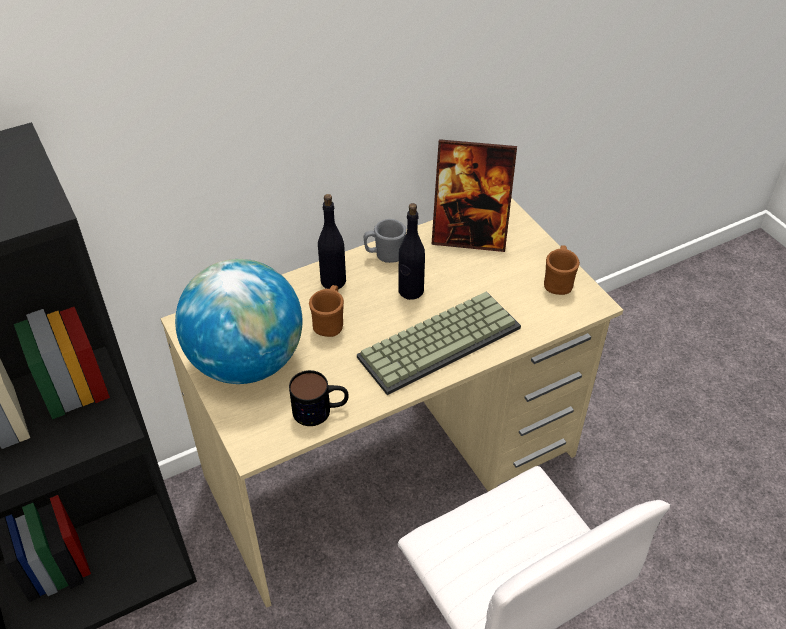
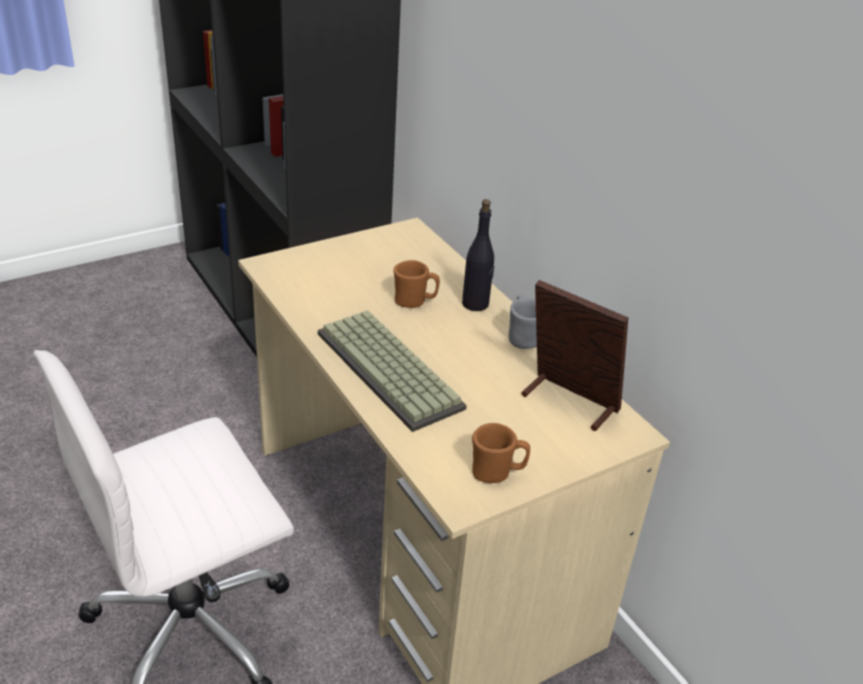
camera: 85 degrees right, 10 degrees down
(246, 361) = (364, 258): globe -> none
(320, 410) = (303, 297): mug -> none
(410, 291) = (466, 353): black bottle -> none
(469, 237) = (568, 401): picture frame -> picture frame turned 120 degrees clockwise

